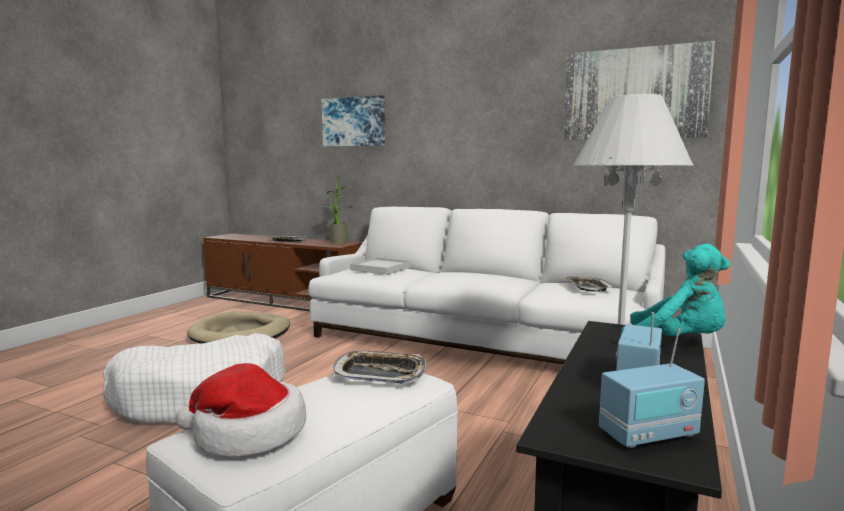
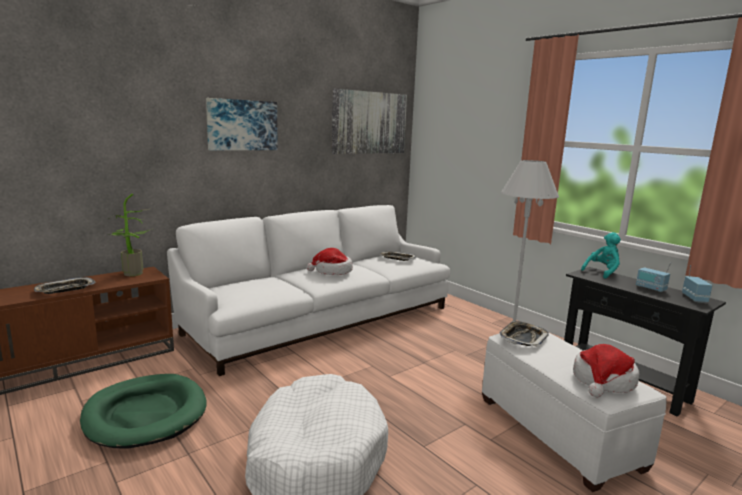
camera: 65 degrees left, 5 degrees up
(241, 334) = (145, 414): beige dog bed -> green dog bed
(354, 122) = (127, 130): picture -> picture (242, 125)
(380, 269) = (253, 286): white tray -> none
(469, 276) = (332, 271): none -> hat

